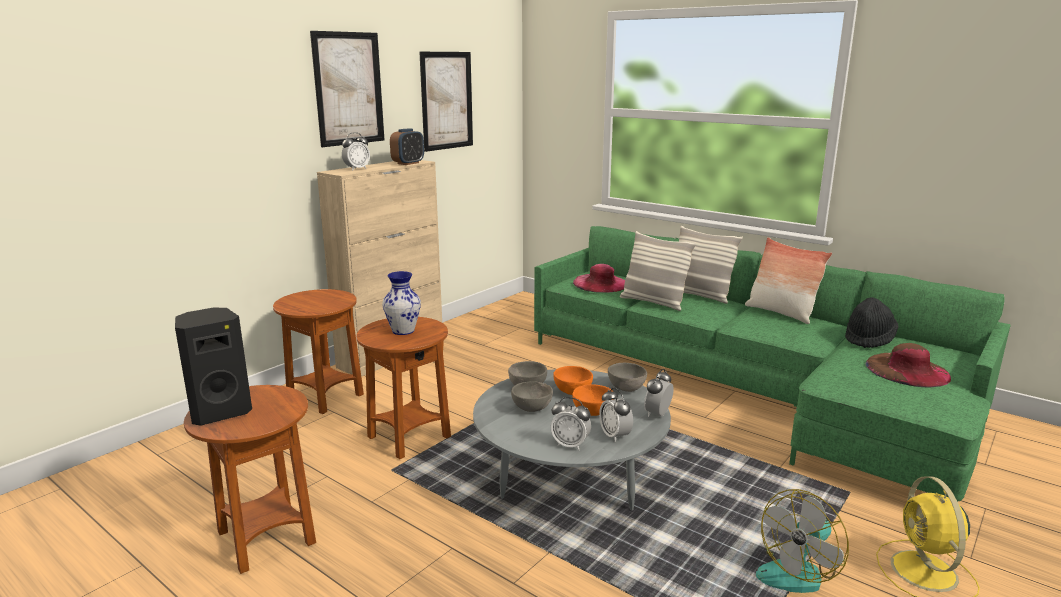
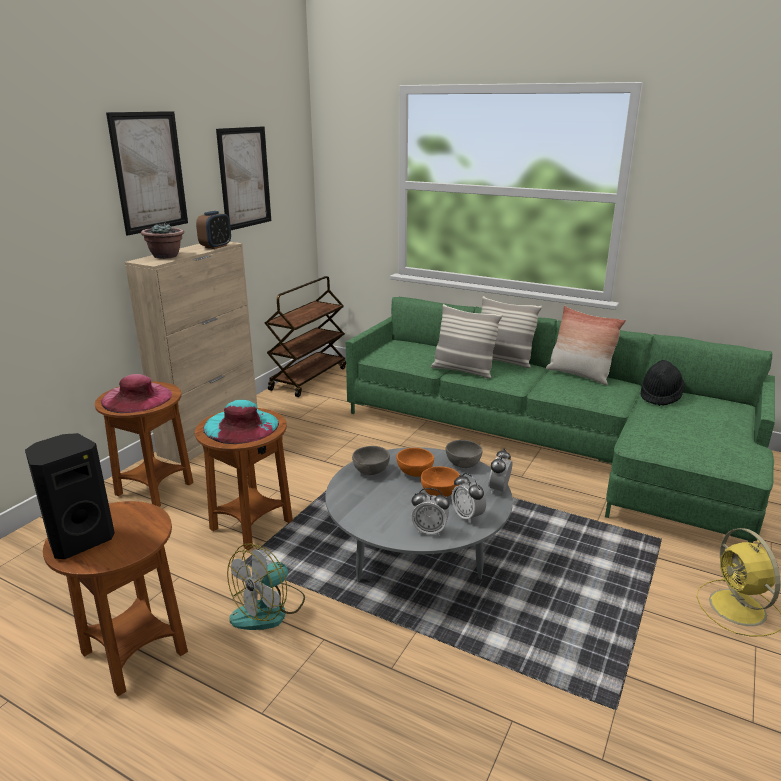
camera: 10 degrees left, 5 degrees up
(357, 169) = (166, 256): alarm clock -> potted plant
(402, 331) = (241, 426): vase -> turquoise hat
(503, 309) = (308, 378): none -> brown cart
(532, 409) = (382, 495): grey bowl -> none
(600, 283) = (409, 354): pink hat -> pink hat (136, 398)
(797, 571) = (636, 621): fan -> fan (269, 609)
(907, 370) = (700, 425): brown hat -> none

